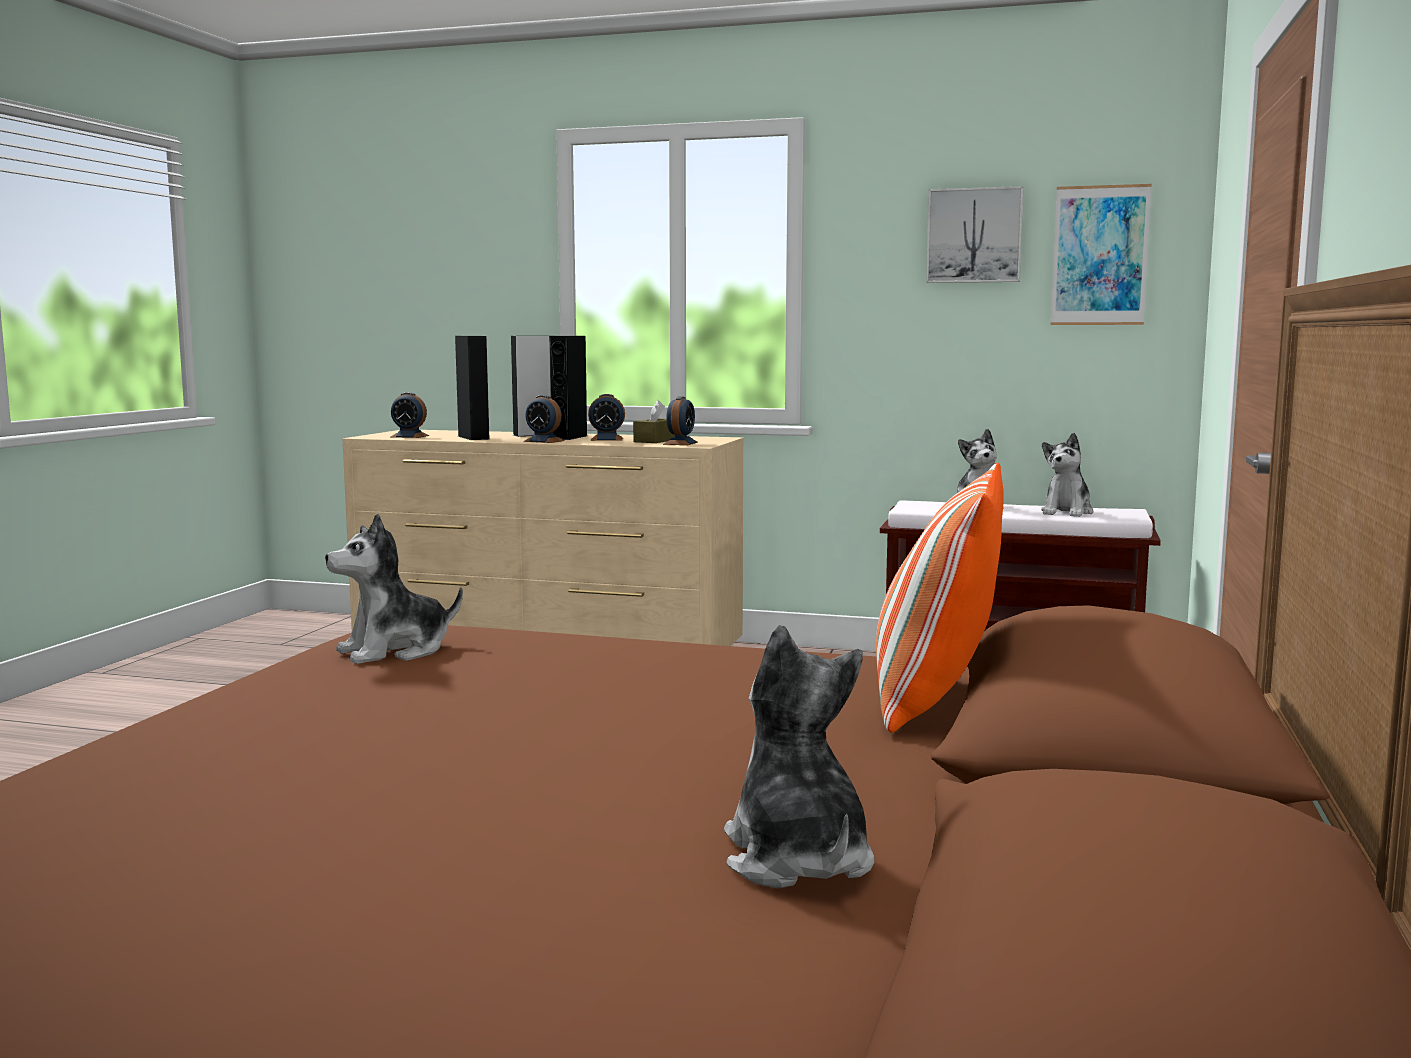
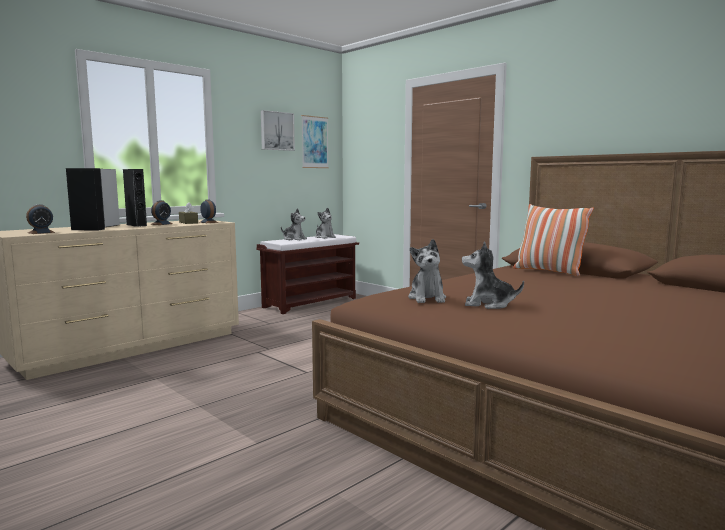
camera: 60 degrees left, 0 degrees up
(544, 441) = (142, 227): alarm clock -> none
(797, 860) = (669, 291): plush toy -> plush toy (488, 304)

